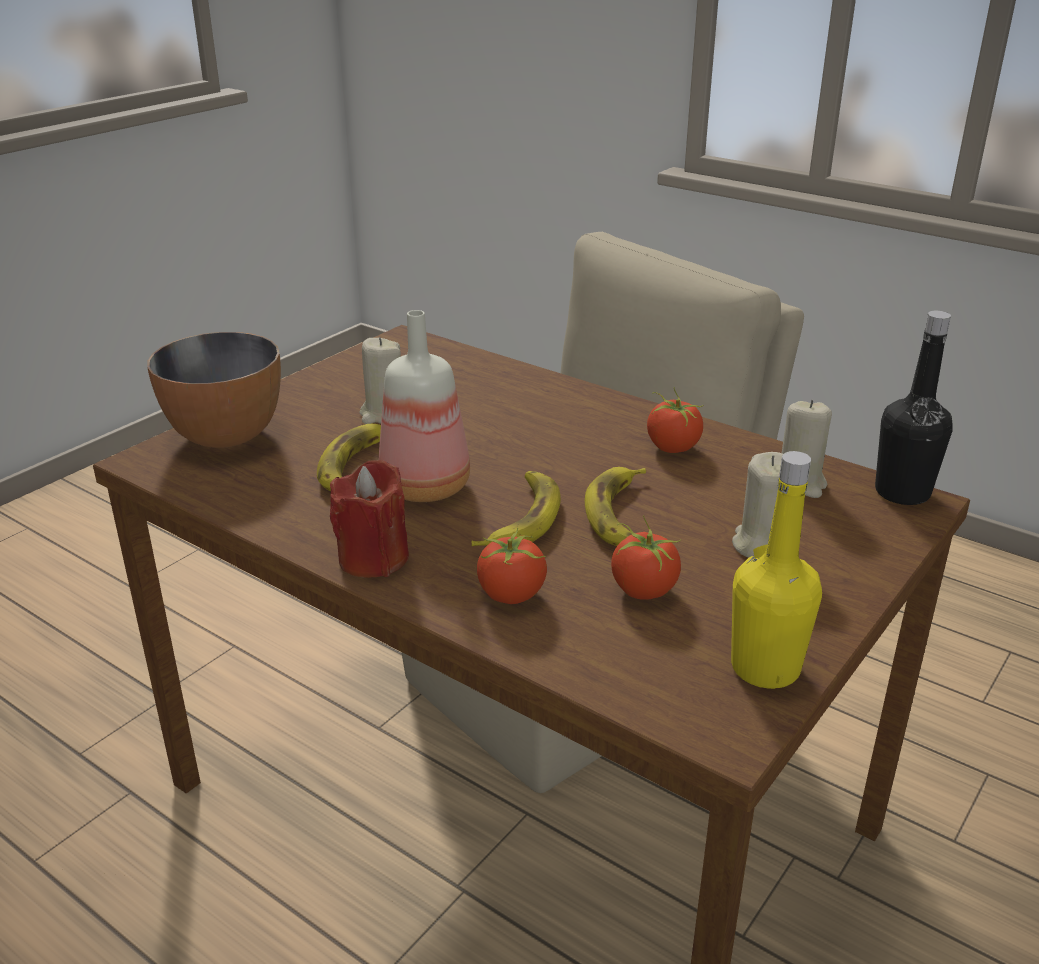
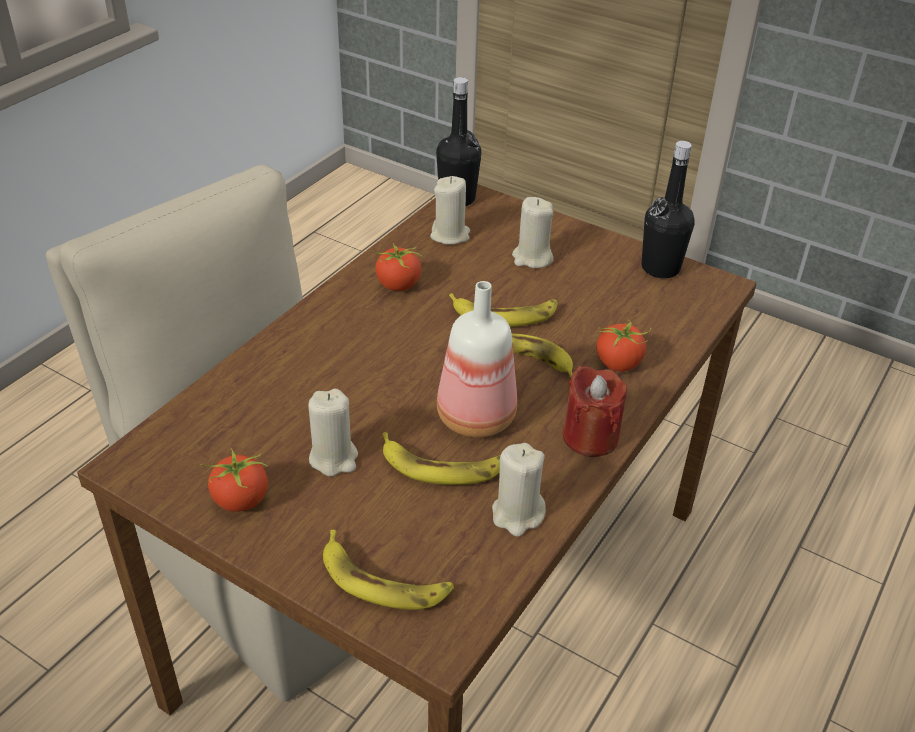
camera: 95 degrees left, 10 degrees up
(225, 436) = (383, 580): bowl -> banana
(272, 503) = (517, 514): none -> beige candle
(643, 590) = (597, 307): tomato -> tomato (240, 501)
(765, 668) = (660, 268): yellow bottle -> black bottle

